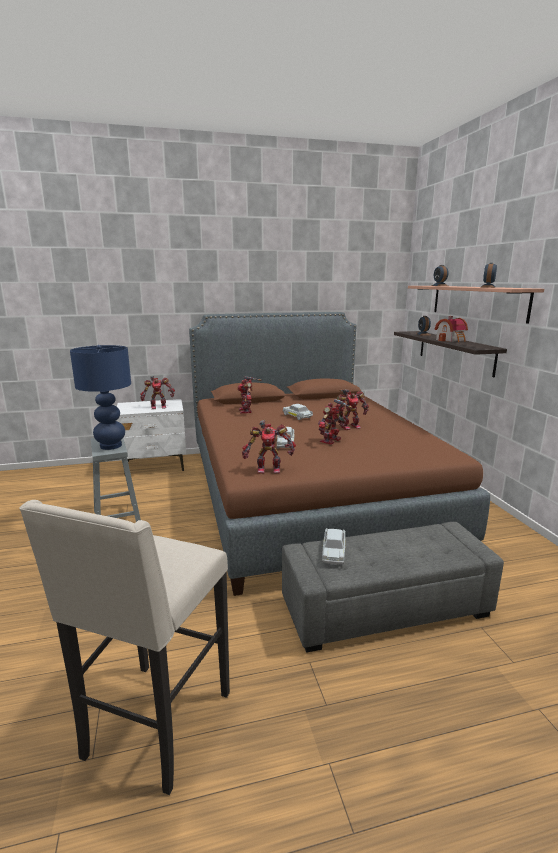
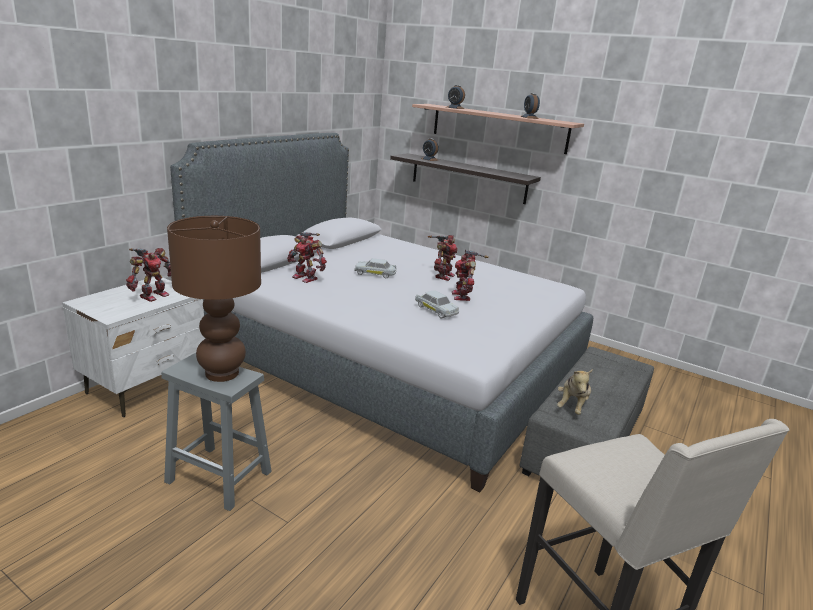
camera: 45 degrees left, 5 degrees up
(110, 446) = (221, 373): blue table lamp -> brown table lamp
(268, 469) = (479, 344): toy robot -> none
(306, 494) = (386, 362): brown bed -> grey bed
(333, 551) = (572, 406): white toy car -> plush toy
(451, 340) = (474, 167): toy house -> none

